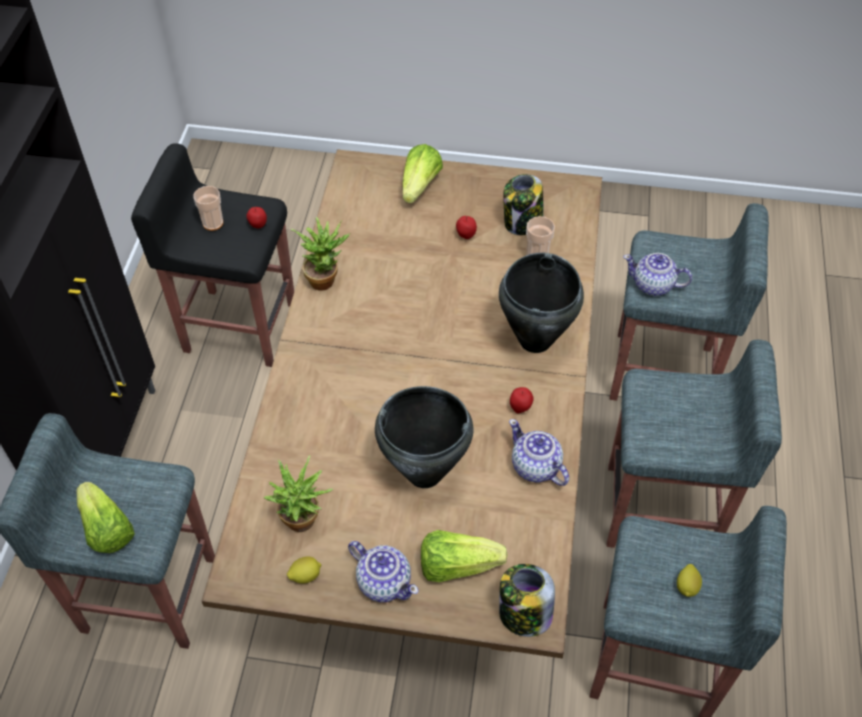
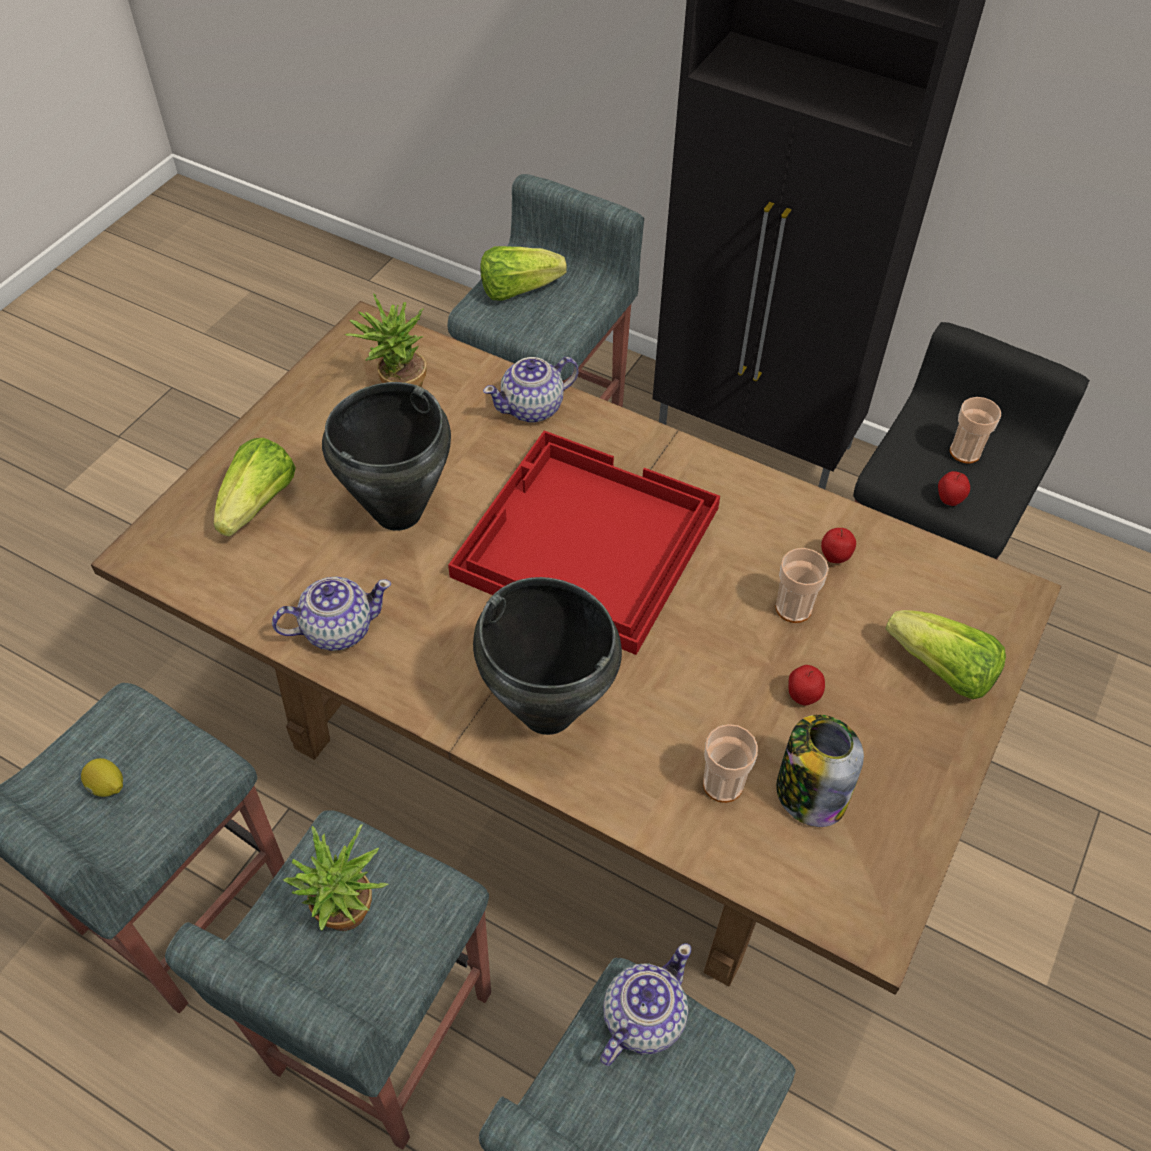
camera: 110 degrees right, 0 degrees up
(305, 575) = (335, 378): lemon -> none
(325, 278) = (770, 500): potted plant -> potted plant (348, 919)
(384, 581) = (284, 436): teapot -> teapot (533, 407)
(403, 361) = (584, 543): none -> red tray
(406, 251) = (793, 608): none -> cup
(520, 408) = (437, 646): apple -> apple (834, 558)
(524, 614) = (159, 544): jar -> none

